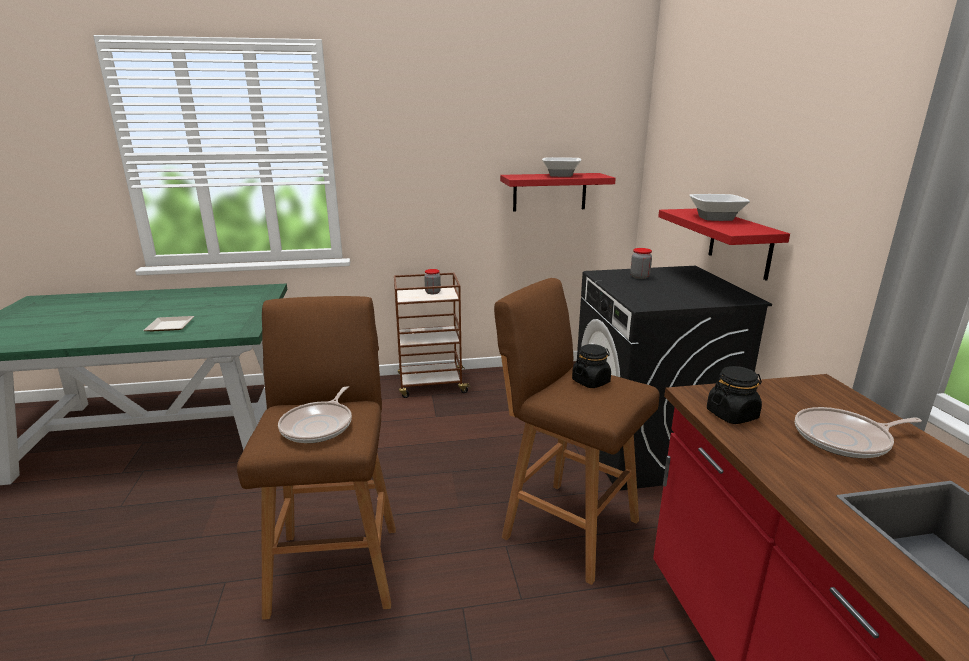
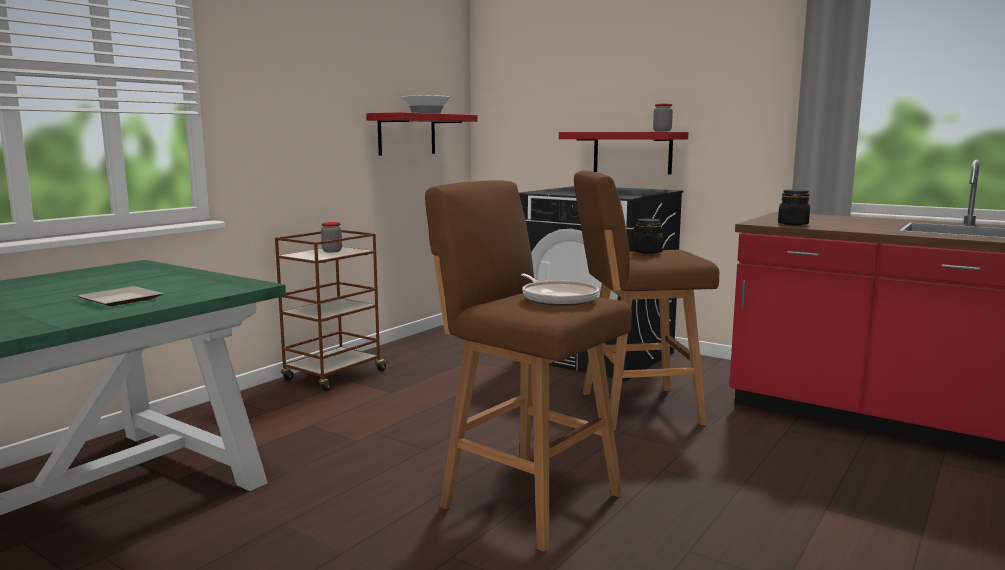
camera: 45 degrees left, 10 degrees down
(639, 277) = (568, 190): jar -> jar (662, 131)
(716, 218) = (617, 131): bowl -> none
(845, 439) = (850, 221): frying pan -> none

